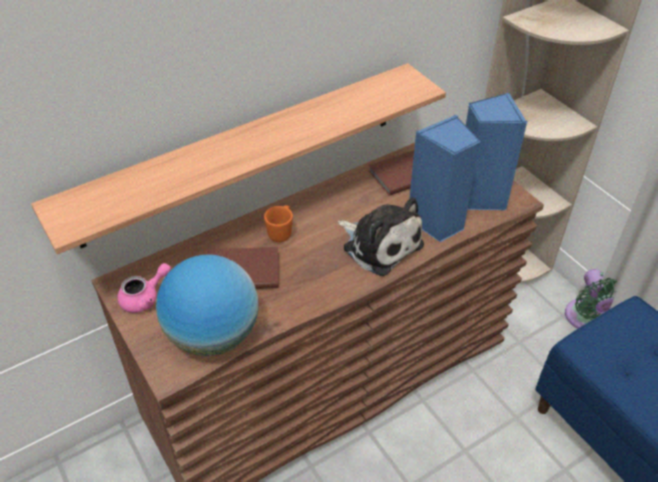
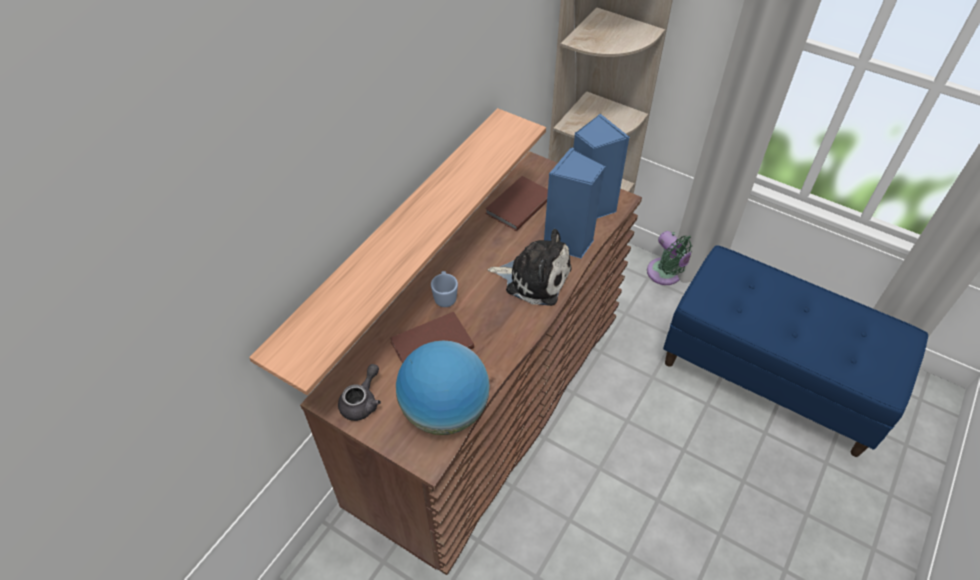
camera: 25 degrees left, 5 degrees up
(145, 298) = (362, 402): pink teapot -> grey teapot
(281, 232) = (445, 296): orange mug -> blue mug

